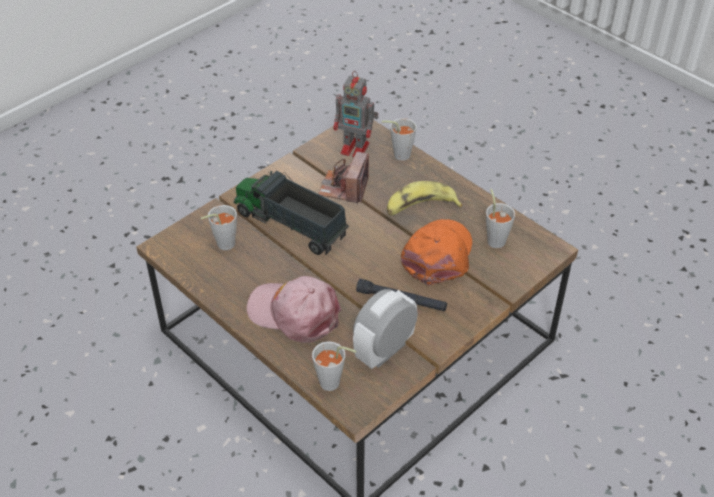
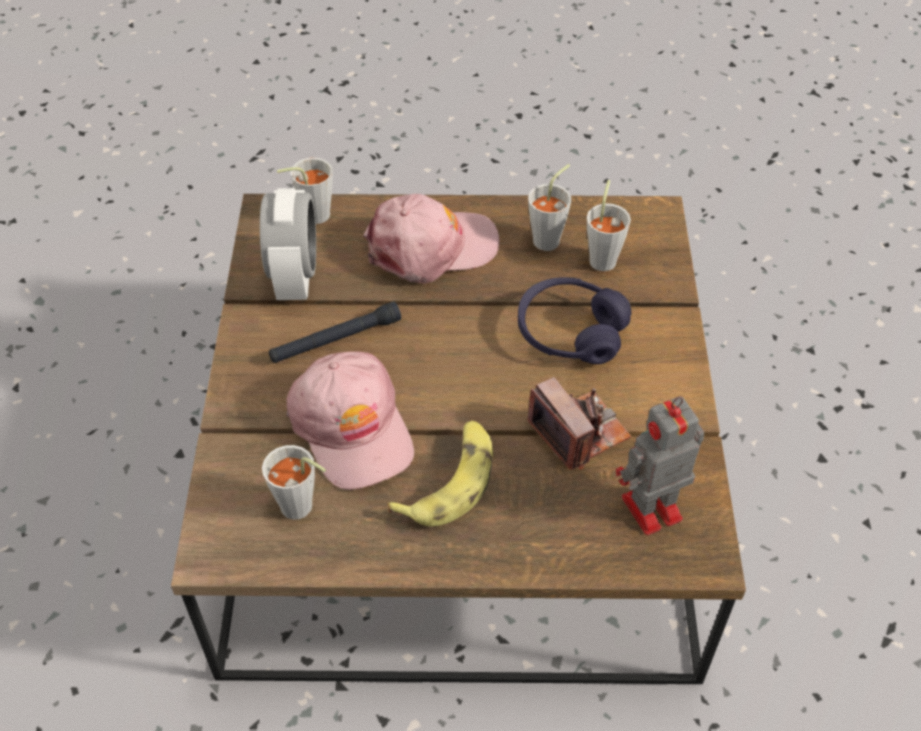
camera: 135 degrees right, 5 degrees up
(290, 225) = (570, 332): toy truck -> purple headphones
(398, 155) = (582, 547): grey cup -> grey cup (550, 238)
(438, 255) = (352, 427): orange cap -> pink cap

